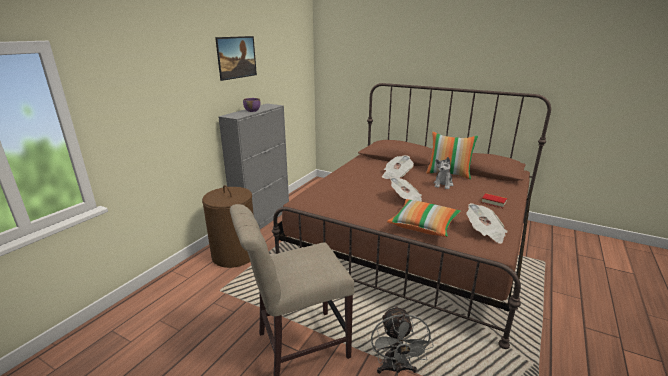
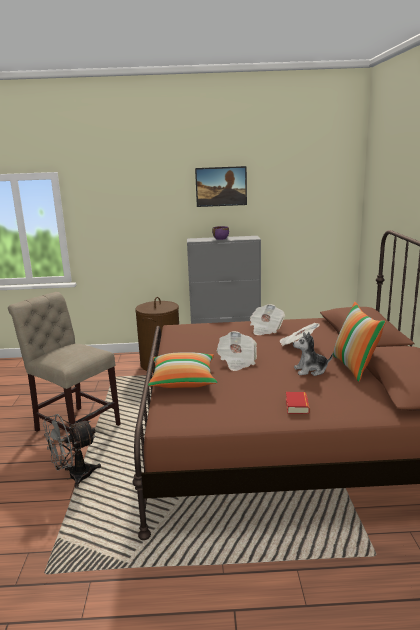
camera: 60 degrees right, 5 degrees down
(485, 233) = (201, 412): newspaper -> newspaper (266, 329)

